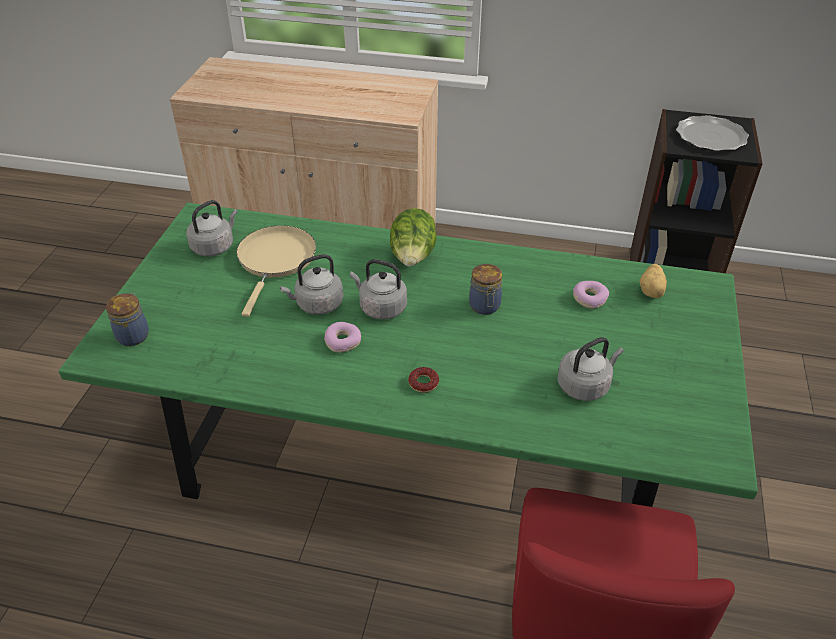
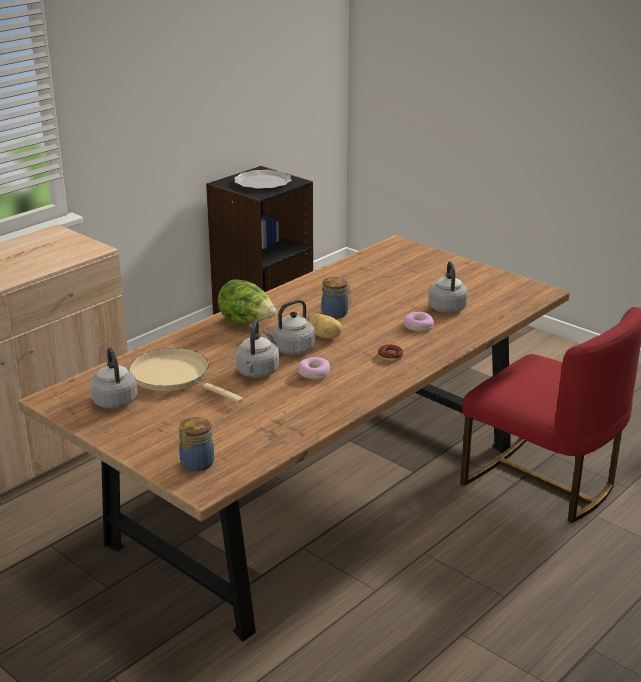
camera: 60 degrees left, 15 degrees down
(418, 453) = (320, 493): green dining table -> brown dining table
(589, 298) = (368, 280): donut -> donut (418, 326)
(651, 291) = (383, 260): potato -> potato (325, 336)

